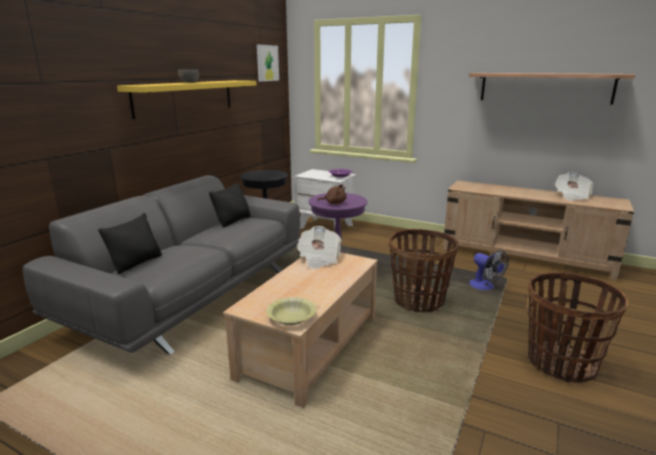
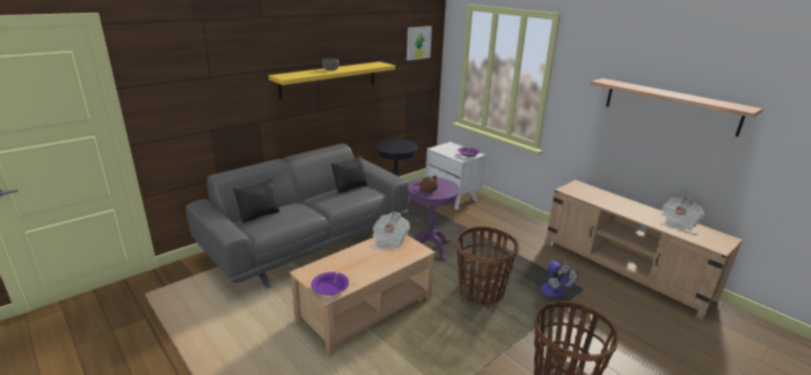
camera: 20 degrees right, 5 degrees up
(291, 317) = (330, 288): yellow bowl -> purple bowl

